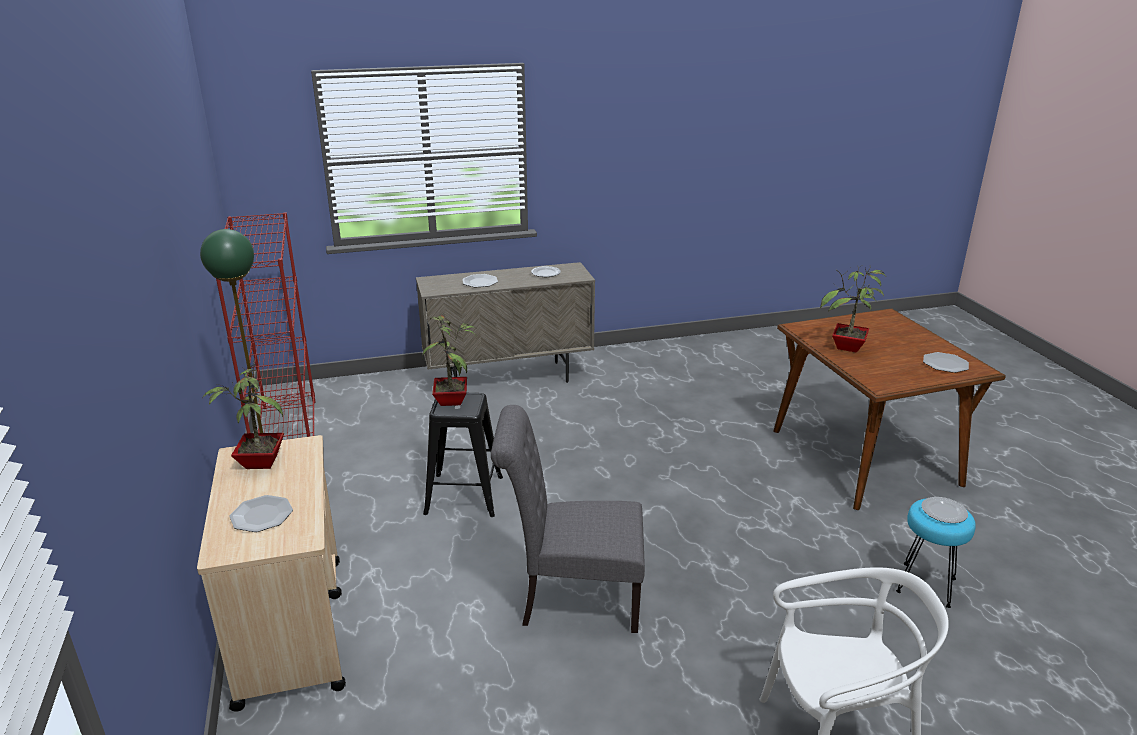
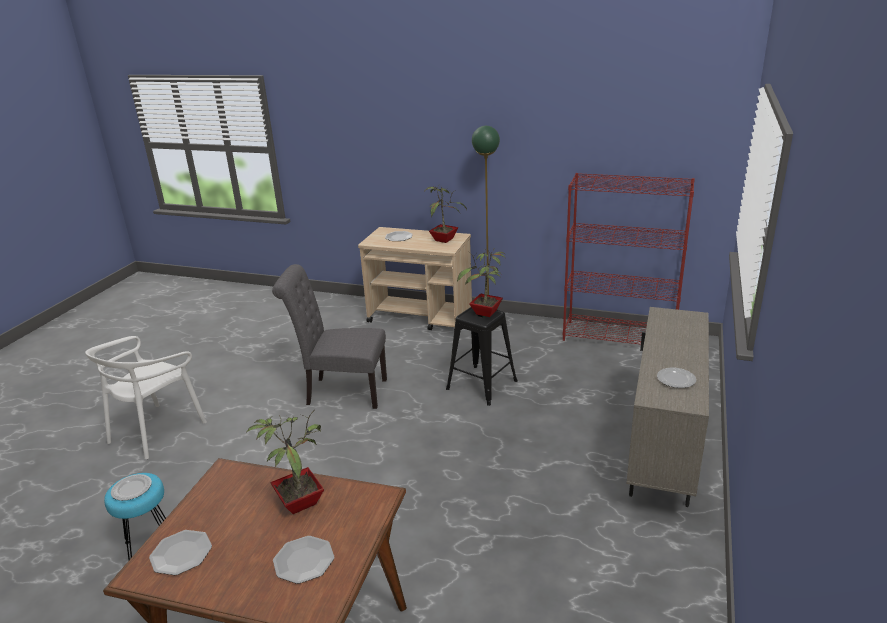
camera: 125 degrees right, 0 degrees up
(480, 282) = (671, 338): plate -> plate (304, 560)
(572, 600) = (341, 392): grey chair -> grey chair turned 120 degrees counterclockwise

